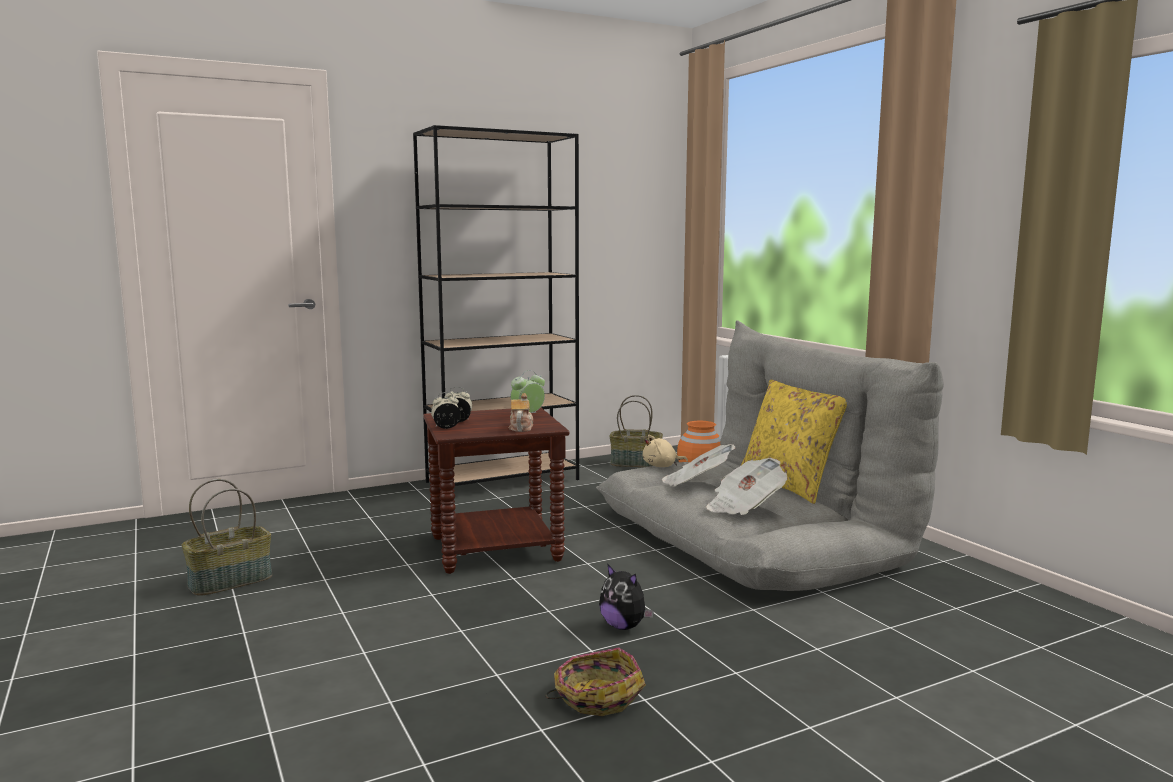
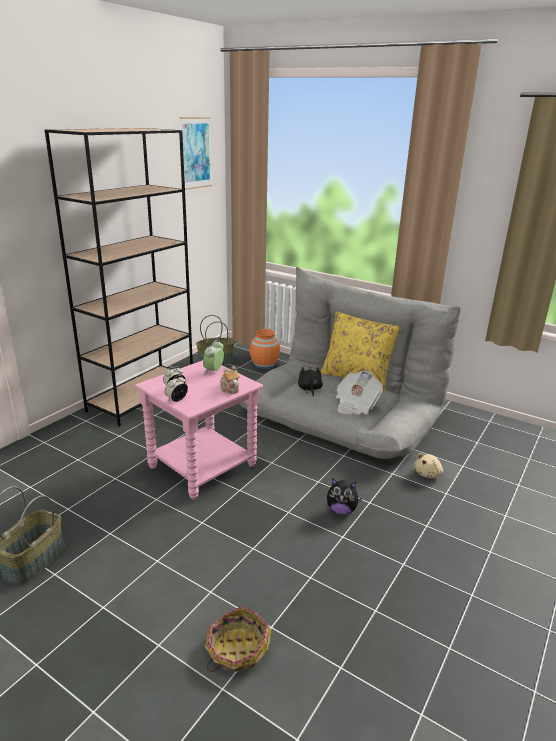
camera: 30 degrees left, 15 degrees up
(495, 550) = (203, 467): brown side table -> pink side table
(596, 696) = (379, 572): basket -> basket (237, 649)
(636, 179) = (196, 153): none -> picture
(662, 466) = (272, 376): beige plush toy -> beige plush toy (428, 474)
(696, 484) = (309, 389): newspaper -> black plush toy

